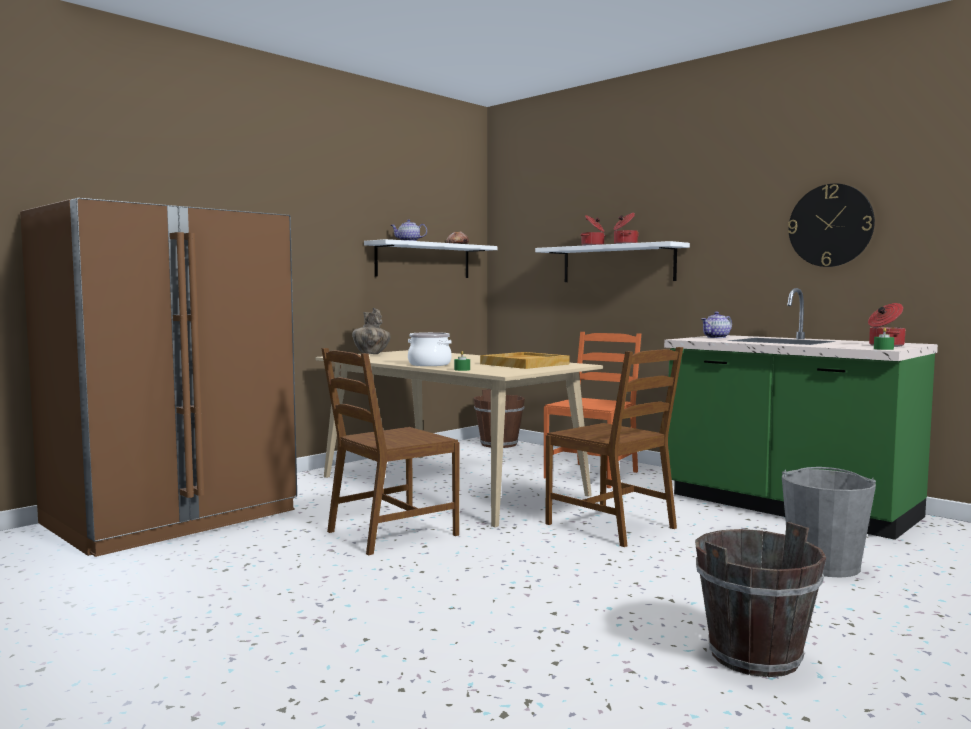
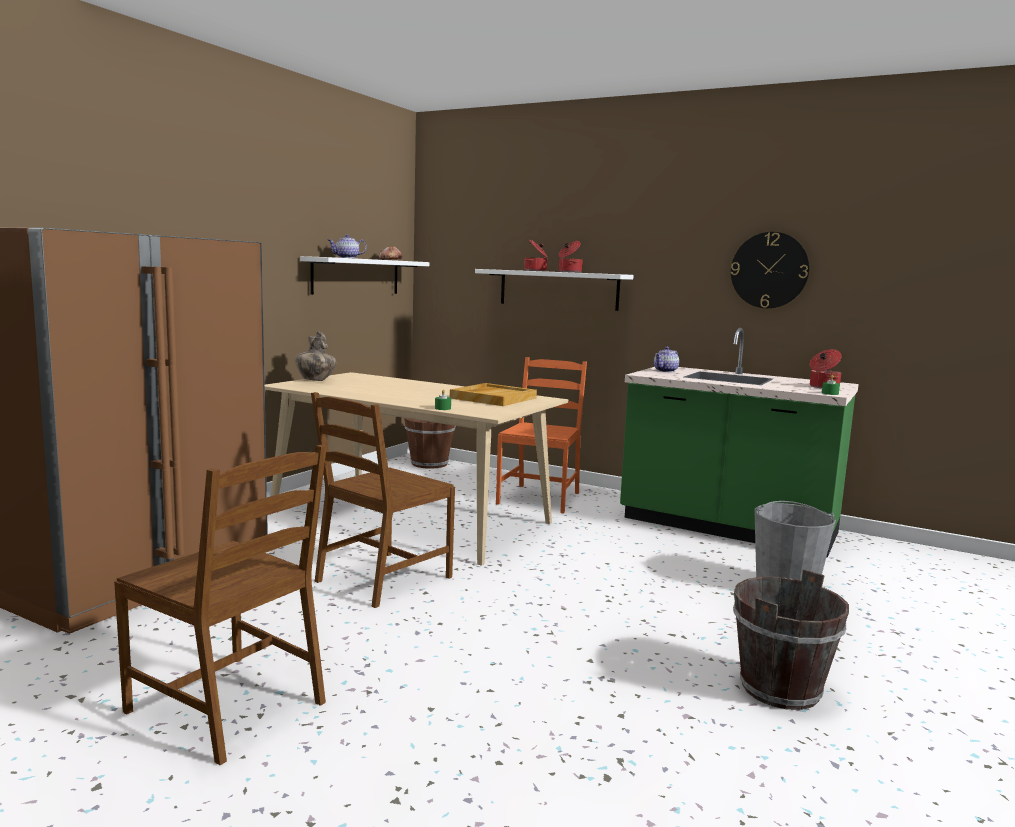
camera: 15 degrees left, 5 degrees up
(430, 364) = (399, 399): cooking pot -> none
(612, 526) = (589, 557): brown chair -> brown chair (229, 706)

